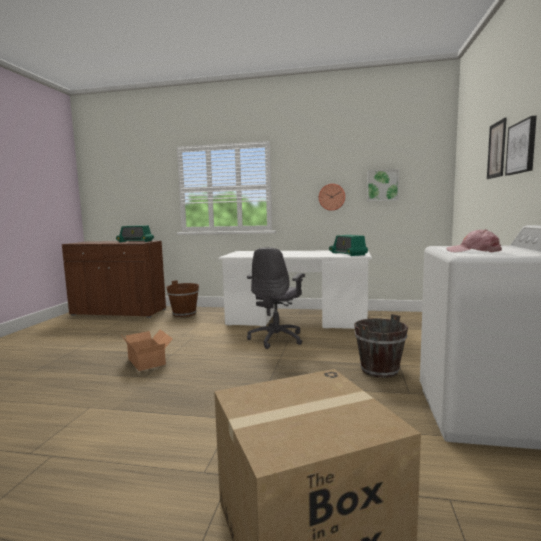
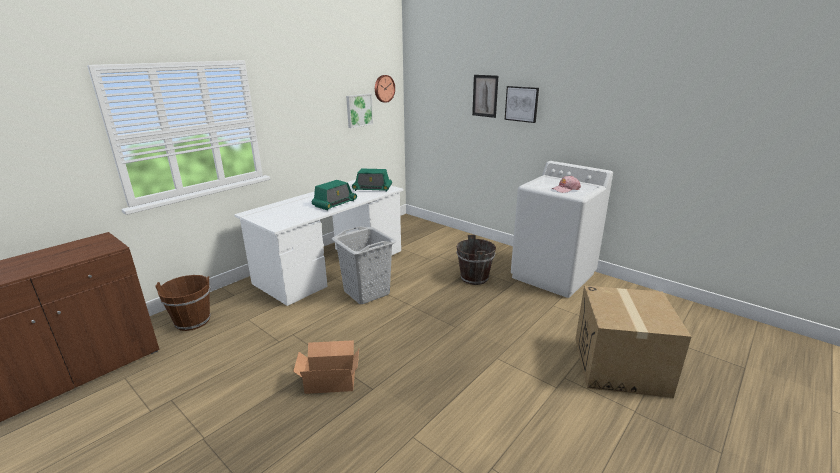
camera: 60 degrees left, 15 degrees up
(135, 241) = (70, 248): radio -> radio (335, 204)
(277, 339) = (366, 293): grey office chair -> grey laundry basket
(331, 197) = (319, 127): wall clock -> wall clock (383, 88)

